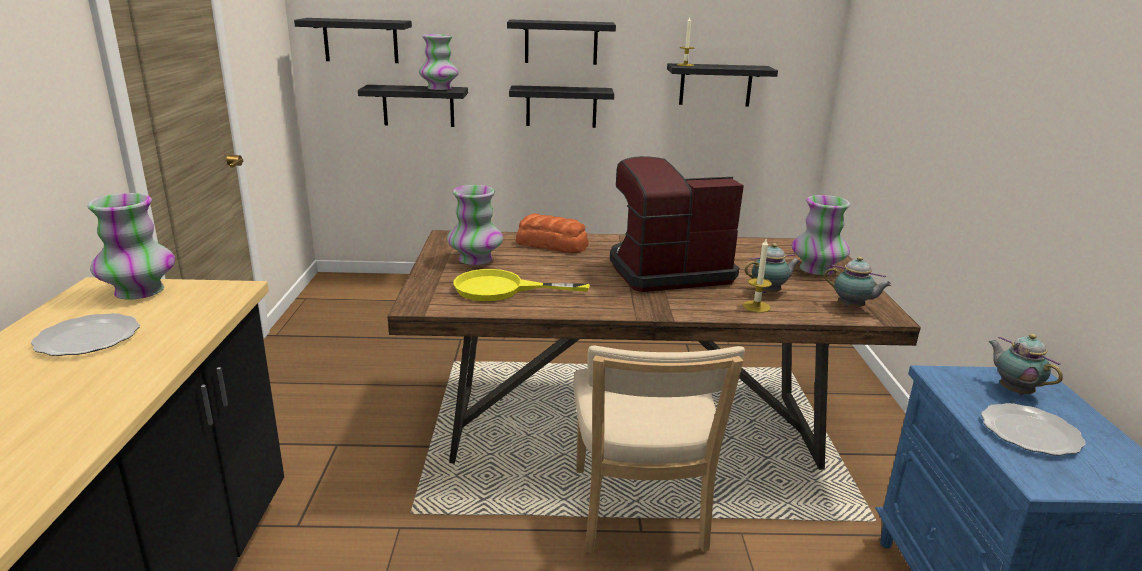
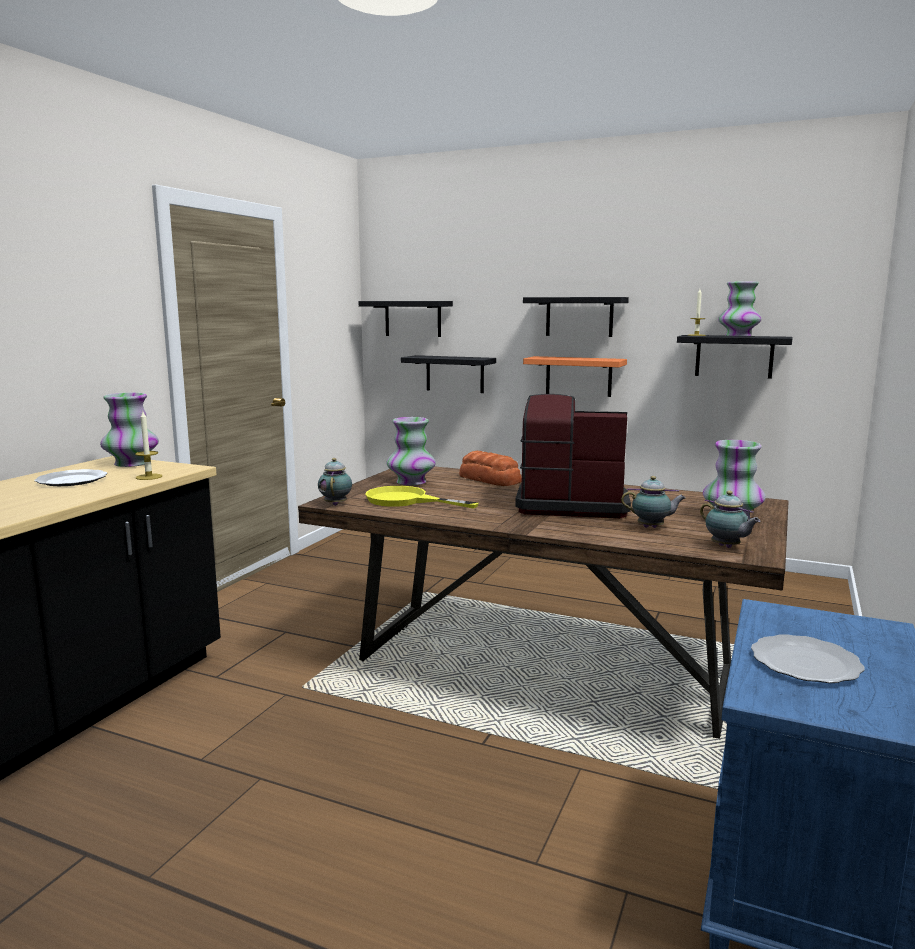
camera: 25 degrees right, 10 degrees down
(439, 88) = (468, 357): vase -> vase (738, 336)
(561, 106) = (578, 376): black shelf -> orange shelf
(639, 514) = (492, 731): beige chair -> none
(756, 306) = (622, 535): candle -> candle (149, 477)
(1013, 390) = (838, 632): teapot -> teapot (336, 504)

